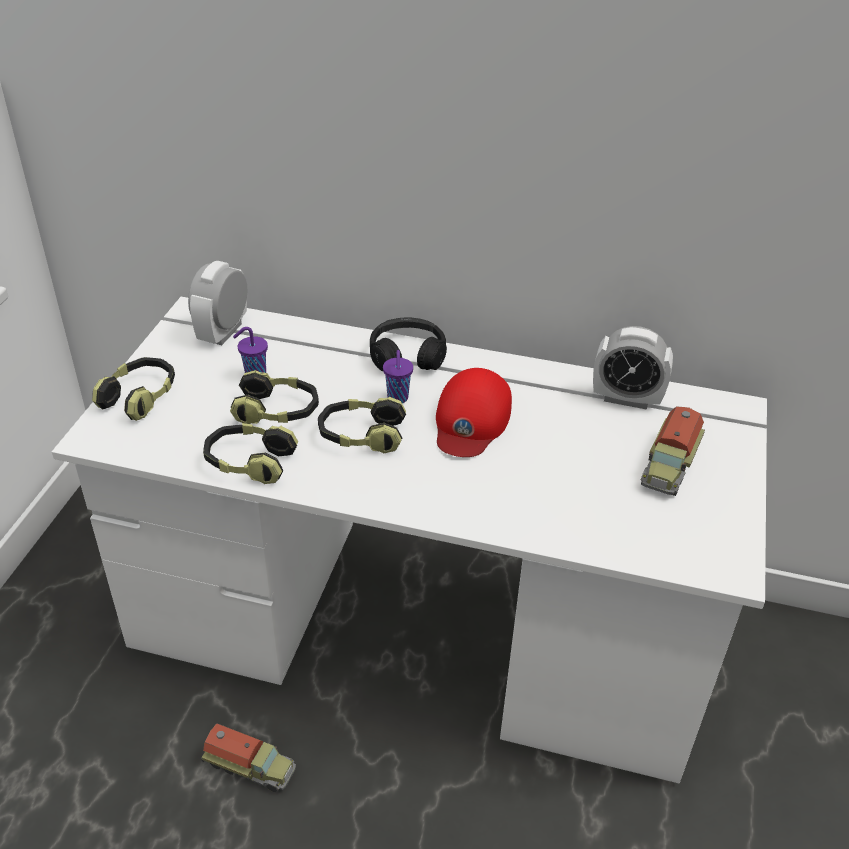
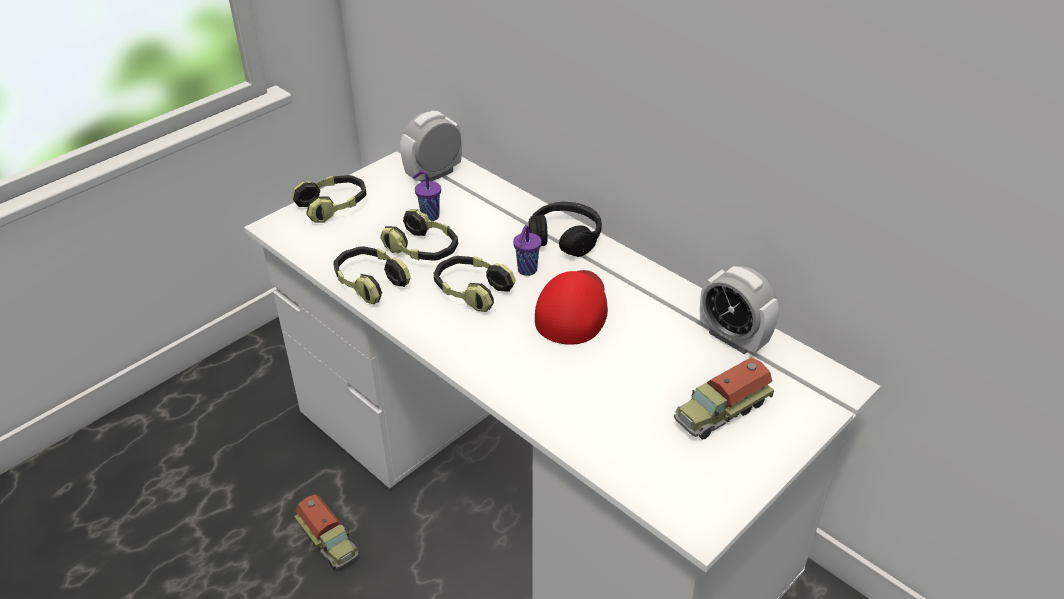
camera: 30 degrees right, 0 degrees up
(471, 420) = (573, 309): red cap -> red cap turned 150 degrees clockwise

